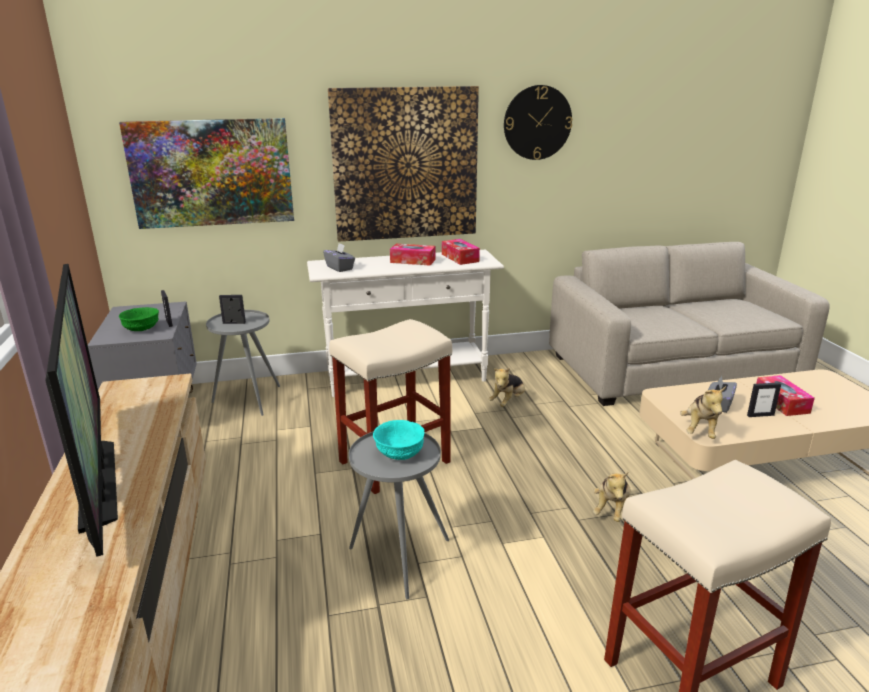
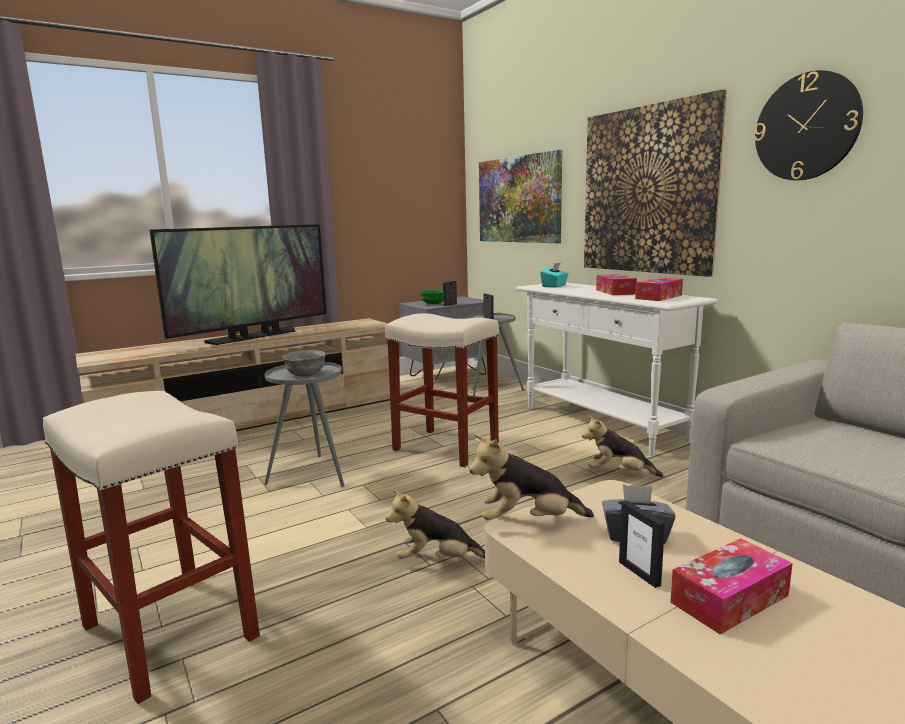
camera: 70 degrees right, 10 degrees down
(340, 268) = (554, 286): grey tissue box -> turquoise tissue box
(400, 453) = (306, 374): turquoise bowl -> grey bowl

